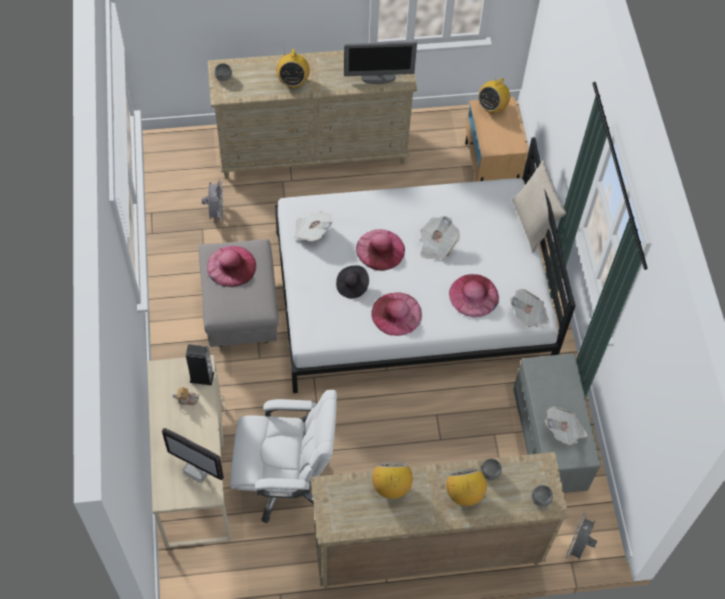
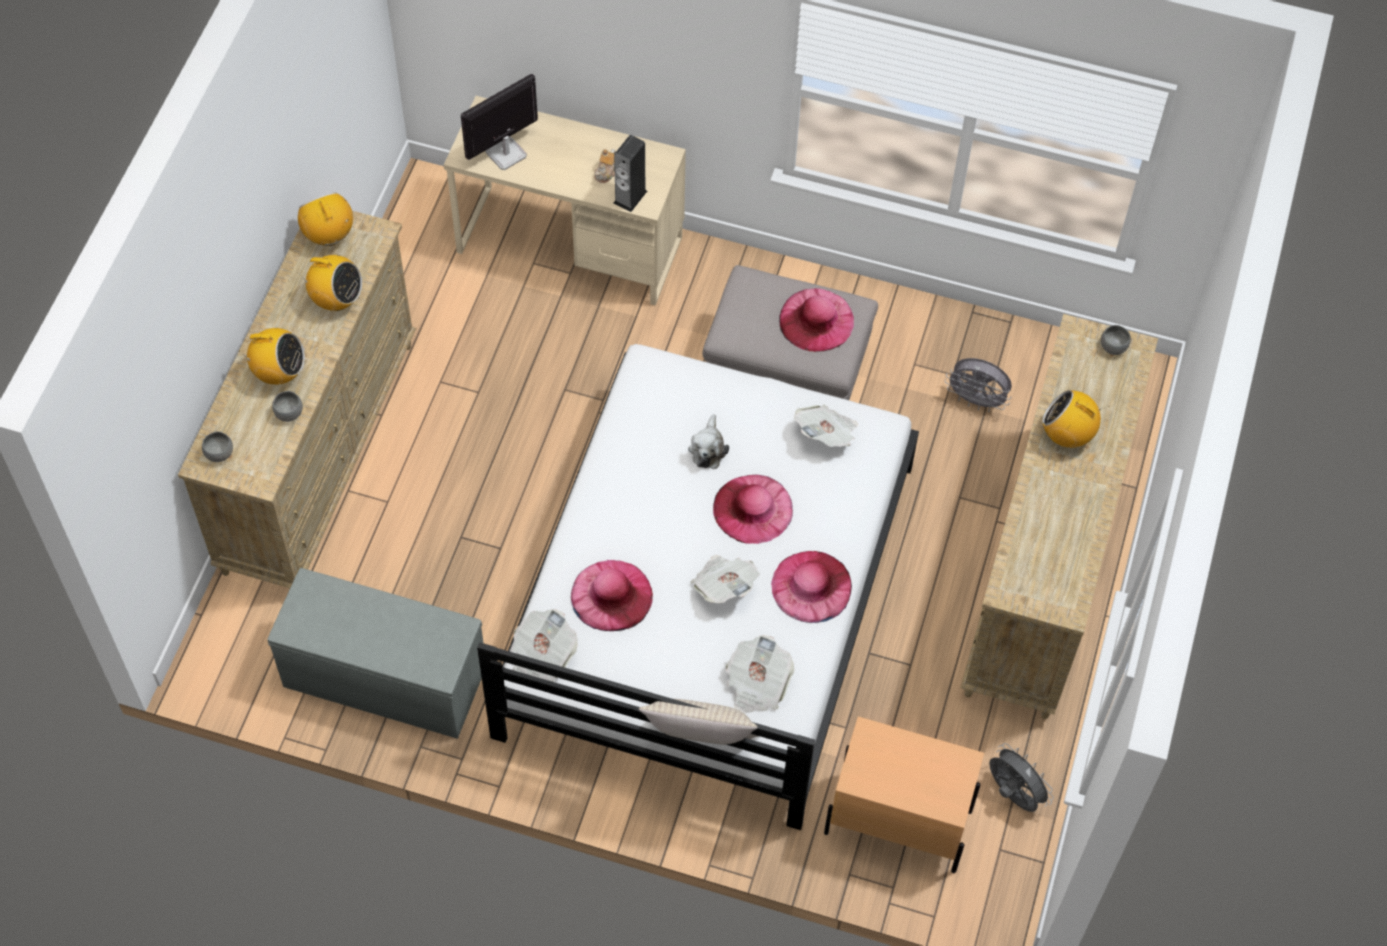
camera: 115 degrees right, 0 degrees up
(285, 480) = (504, 336): white office chair -> none
(352, 286) = (708, 448): black hat -> plush toy
(378, 77) = (1028, 557): monitor -> none
(396, 313) = (633, 484): pink hat -> pink hat (811, 586)
(492, 107) = (954, 780): radio -> radio (329, 236)
(564, 431) = (341, 617): newspaper -> newspaper (757, 684)
(578, 546) = (215, 633): grey fan -> grey fan (1012, 795)

